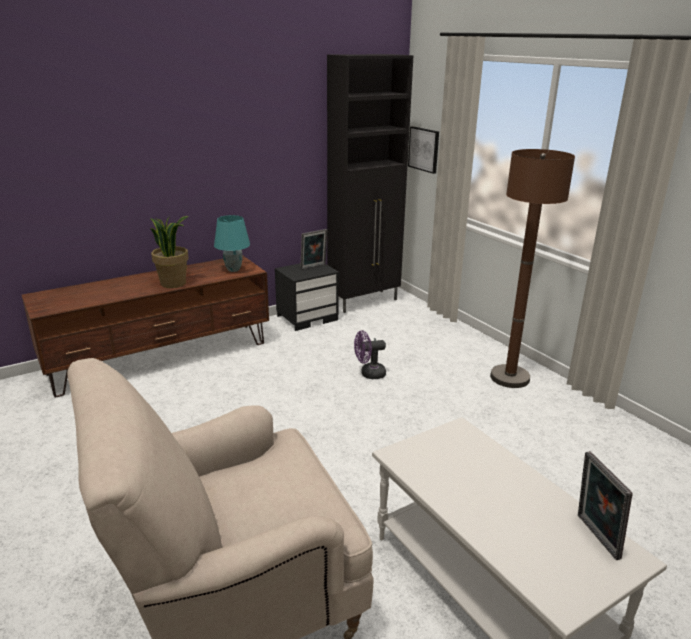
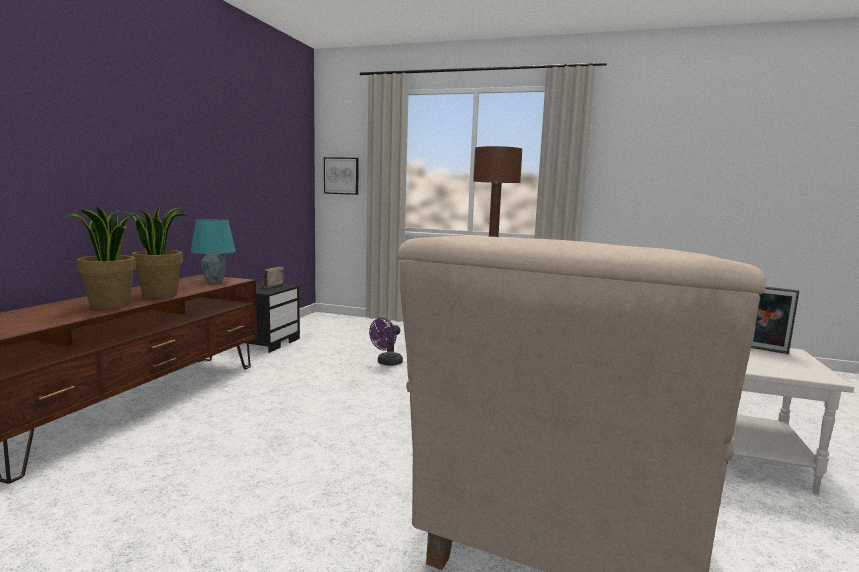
camera: 40 degrees left, 15 degrees down
(129, 291) = (110, 305): none -> potted plant
(314, 267) = (269, 286): picture frame -> radio
(364, 301) = (304, 324): black cabinet -> none

